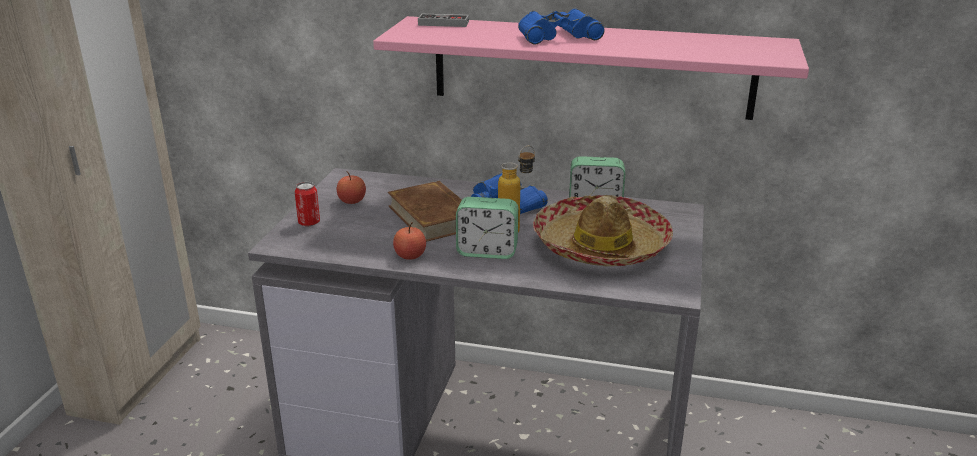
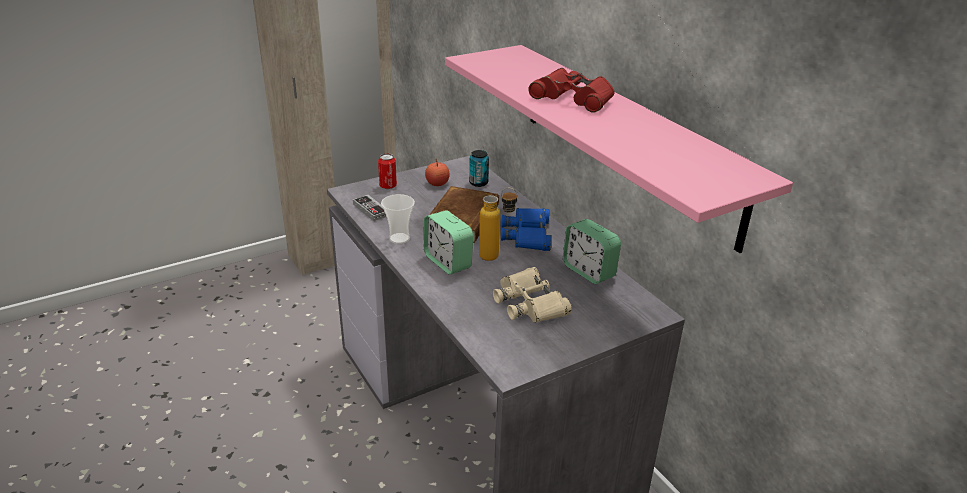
camera: 45 degrees right, 5 degrees up
(387, 185) = (478, 183): none -> can
(410, 256) = (399, 238): apple -> cup
(443, 23) = (525, 59): game controller -> game controller (371, 210)
(557, 36) = (573, 98): blue binoculars -> red binoculars
(601, 246) = (529, 303): hat -> beige binoculars

